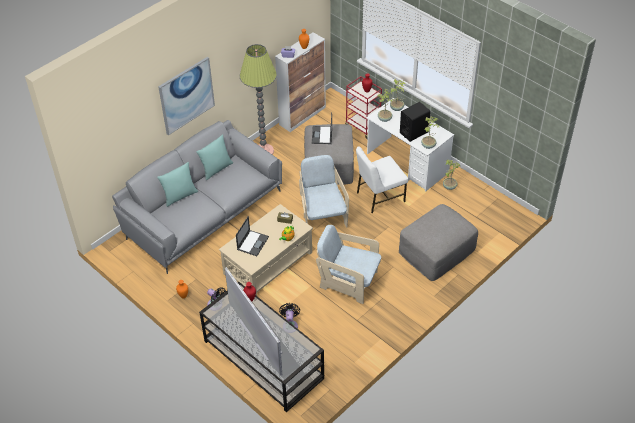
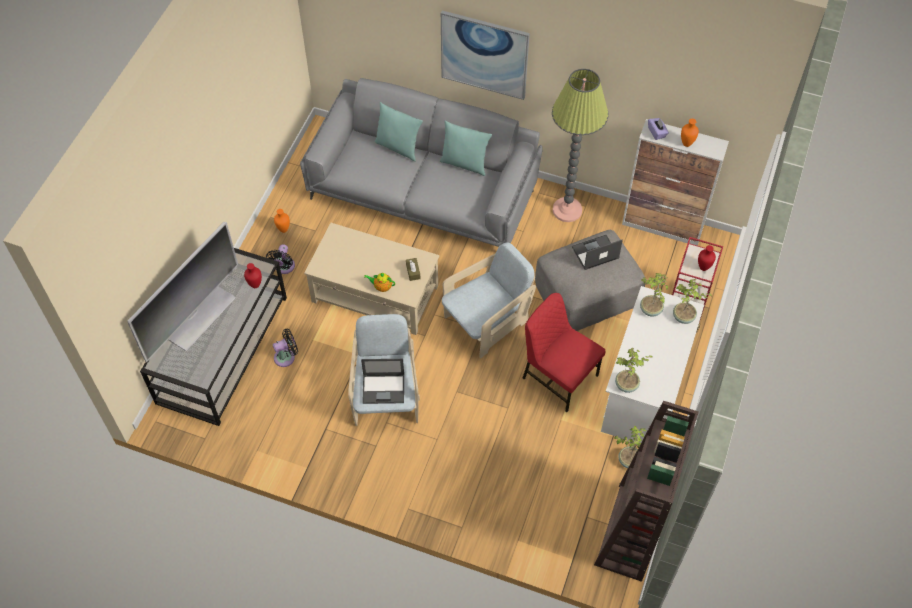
camera: 65 degrees right, 10 degrees up
(253, 243) = (357, 253): laptop -> laptop (384, 388)
(379, 197) = (558, 376): white chair -> red chair
(414, 132) = (644, 357): black speaker -> none
(436, 251) = (492, 485): grey ottoman -> none
(494, 202) = (631, 533): none -> brown bookcase

